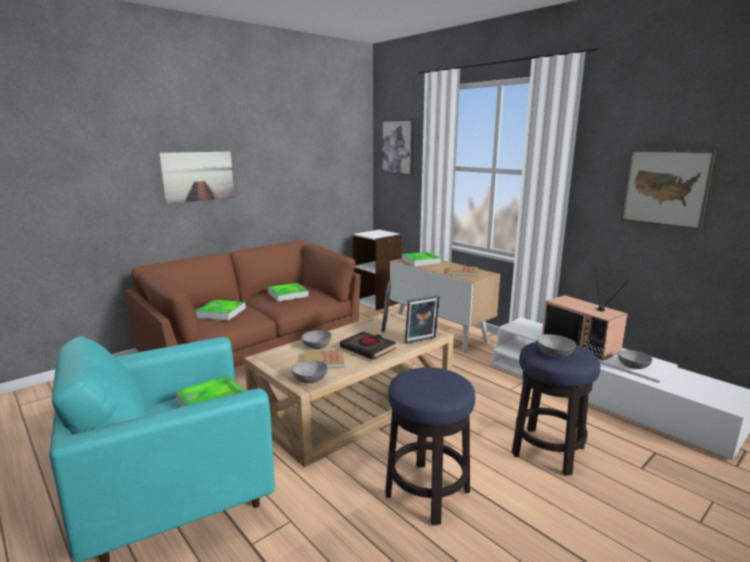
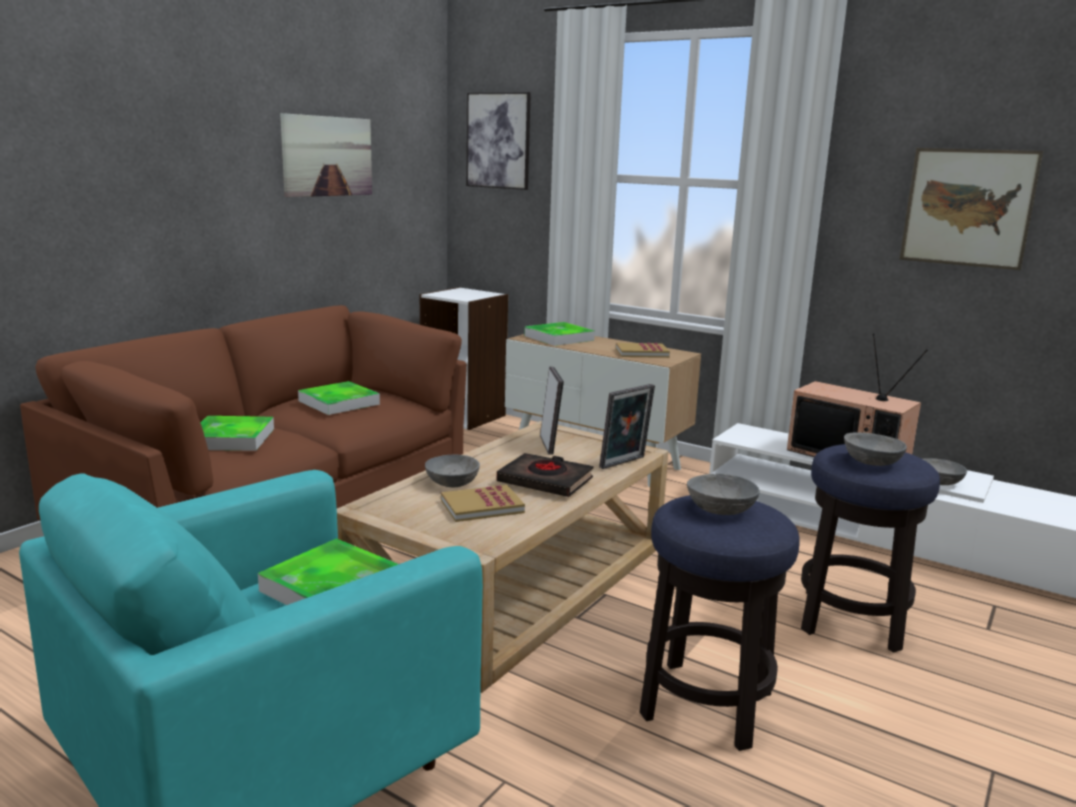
camera: 15 degrees left, 0 degrees up
(198, 176) = (155, 178): picture -> picture (327, 156)
(310, 379) = (480, 536): grey bowl -> grey bowl (721, 509)

